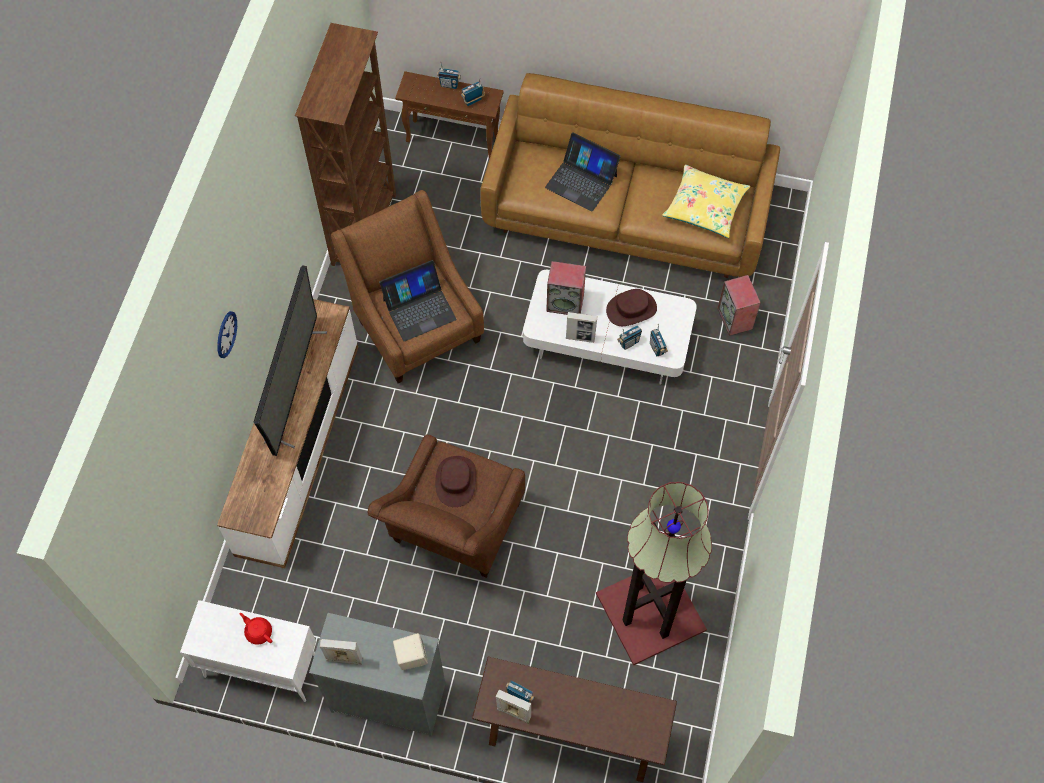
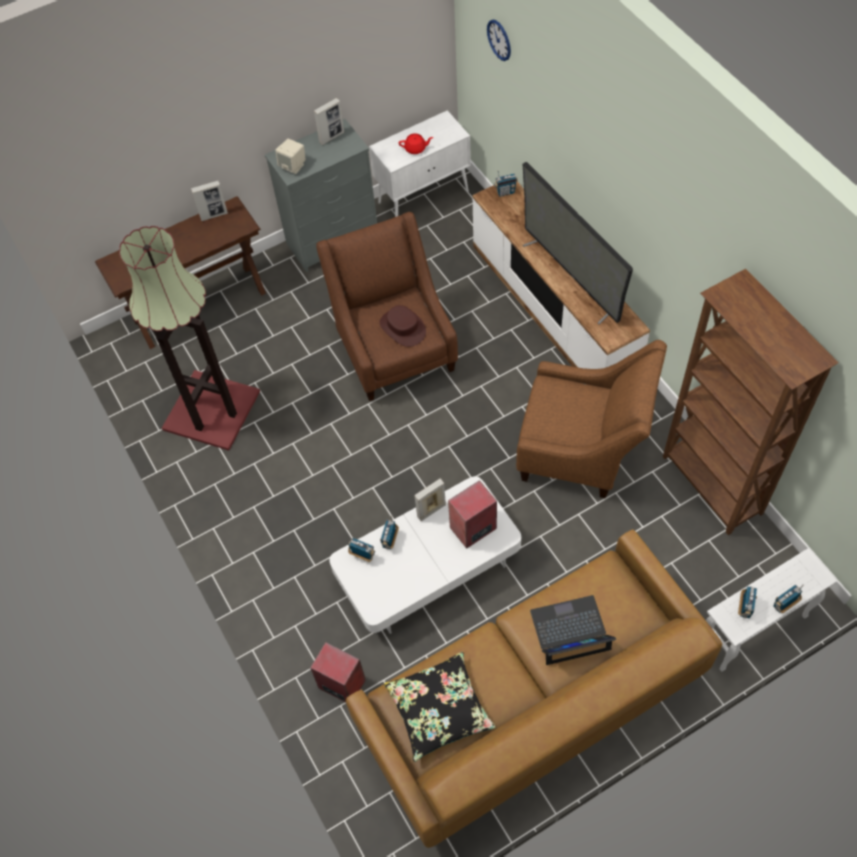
camera: 140 degrees right, 5 degrees down
(226, 334) = (594, 150): wall clock -> wall clock (499, 40)
(419, 309) = (566, 410): laptop -> none
(452, 139) = (753, 630): brown side table -> white side table
(519, 697) = (218, 224): radio -> radio (505, 192)
(631, 309) = (416, 570): brown hat -> none
(705, 207) = (439, 709): yellow pillow -> black pillow

